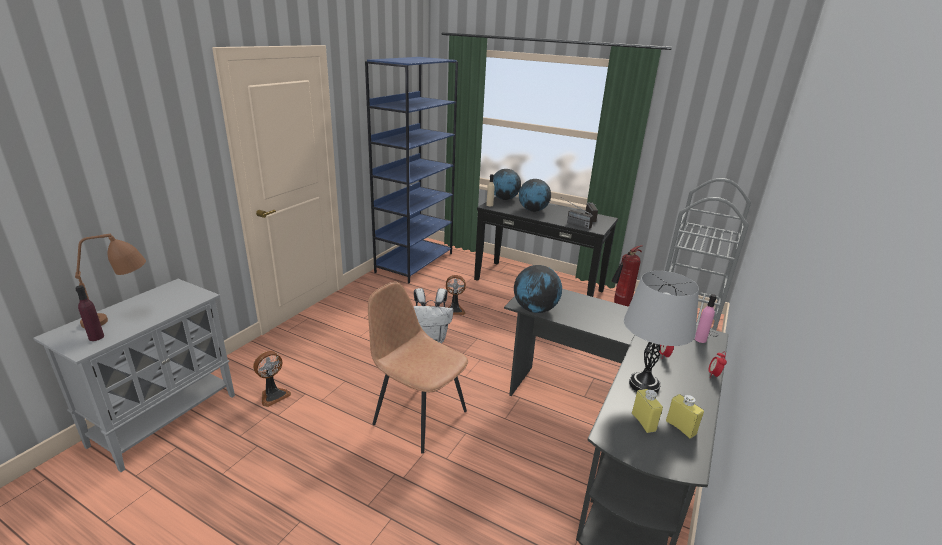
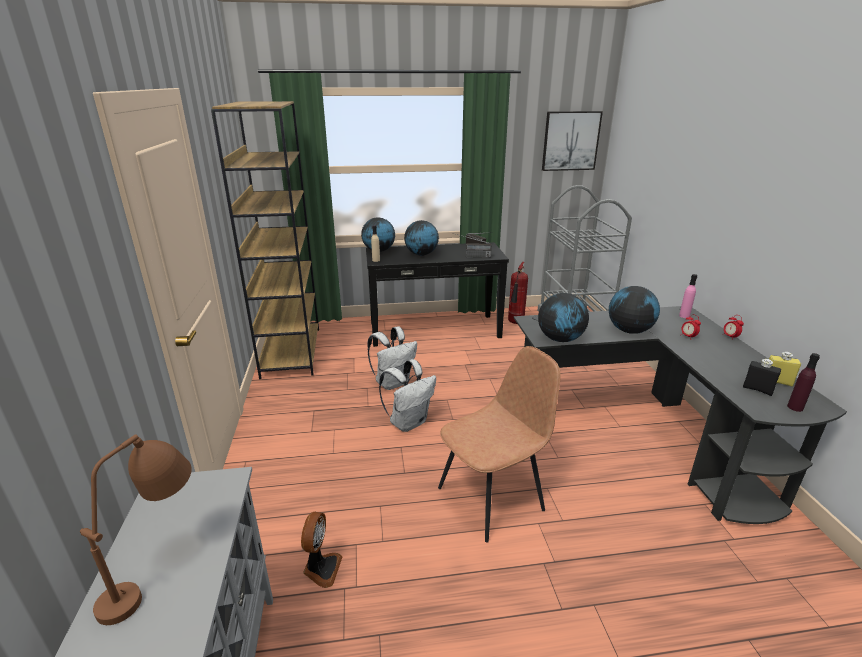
camera: 35 degrees left, 0 degrees up
(96, 337) = (165, 622): purple bottle -> purple bottle (795, 407)
(414, 262) = (291, 352): blue bookcase -> brown bookcase
(418, 416) = (492, 498): brown chair -> brown chair turned 150 degrees clockwise
(454, 310) = (393, 382): fan -> white backpack
(612, 328) = (629, 331): none -> globe
(643, 422) = (757, 389): yellow bottle -> black bottle
(644, 385) = (714, 363): grey table lamp -> none
(729, 128) = (570, 141): none -> picture

